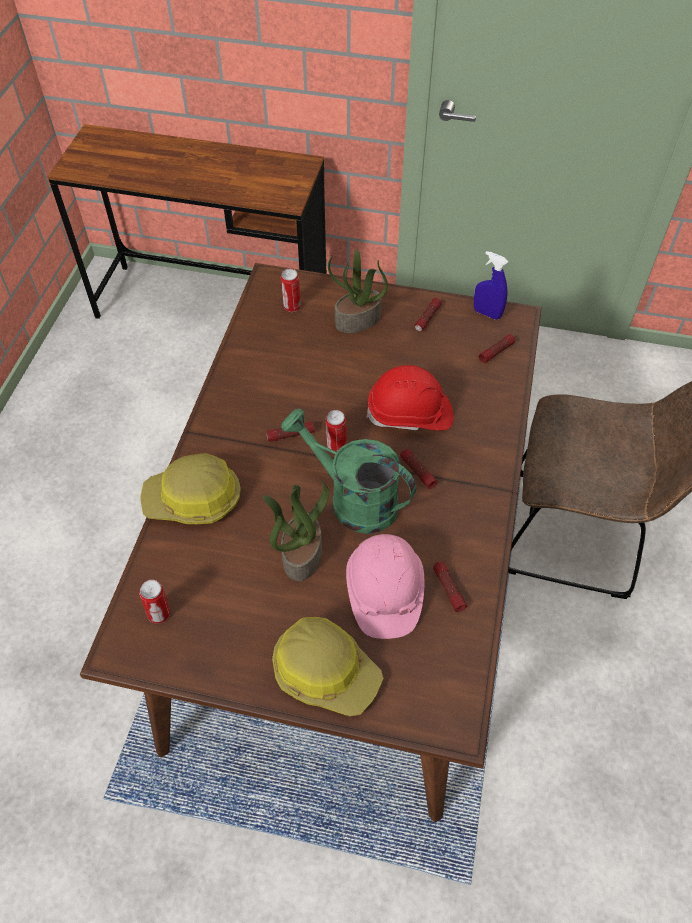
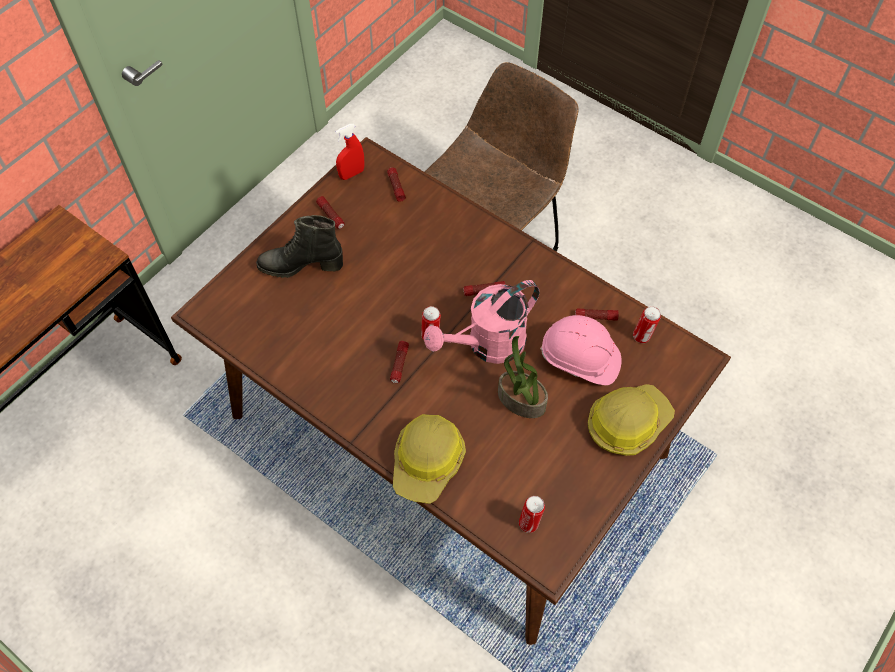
camera: 65 degrees left, 5 degrees up
(292, 307) = (252, 308): can -> can (642, 337)
(353, 499) = (487, 345): green watering can -> pink watering can
(357, 321) = (301, 265): potted plant -> black boot
(410, 414) = (426, 272): red hard hat -> none
(487, 313) = (352, 174): blue spray bottle -> red spray bottle

